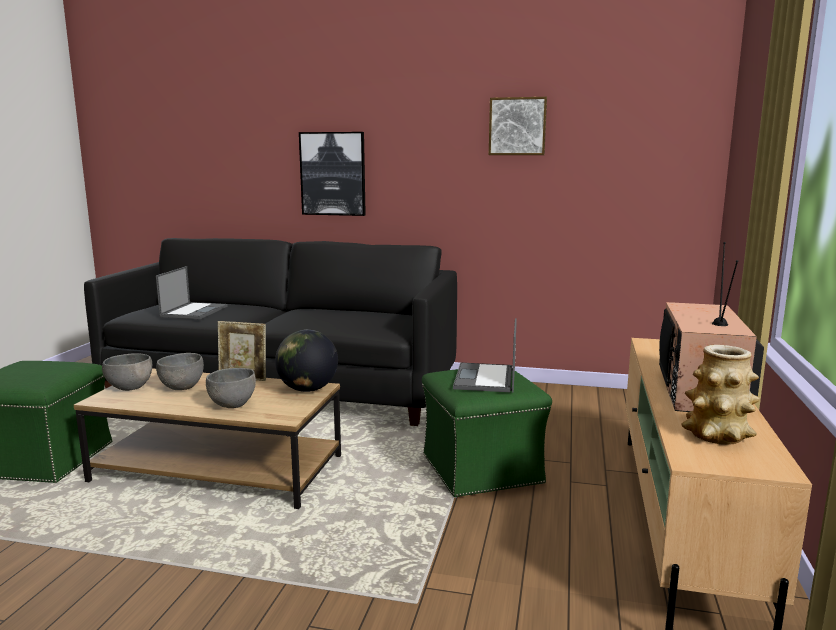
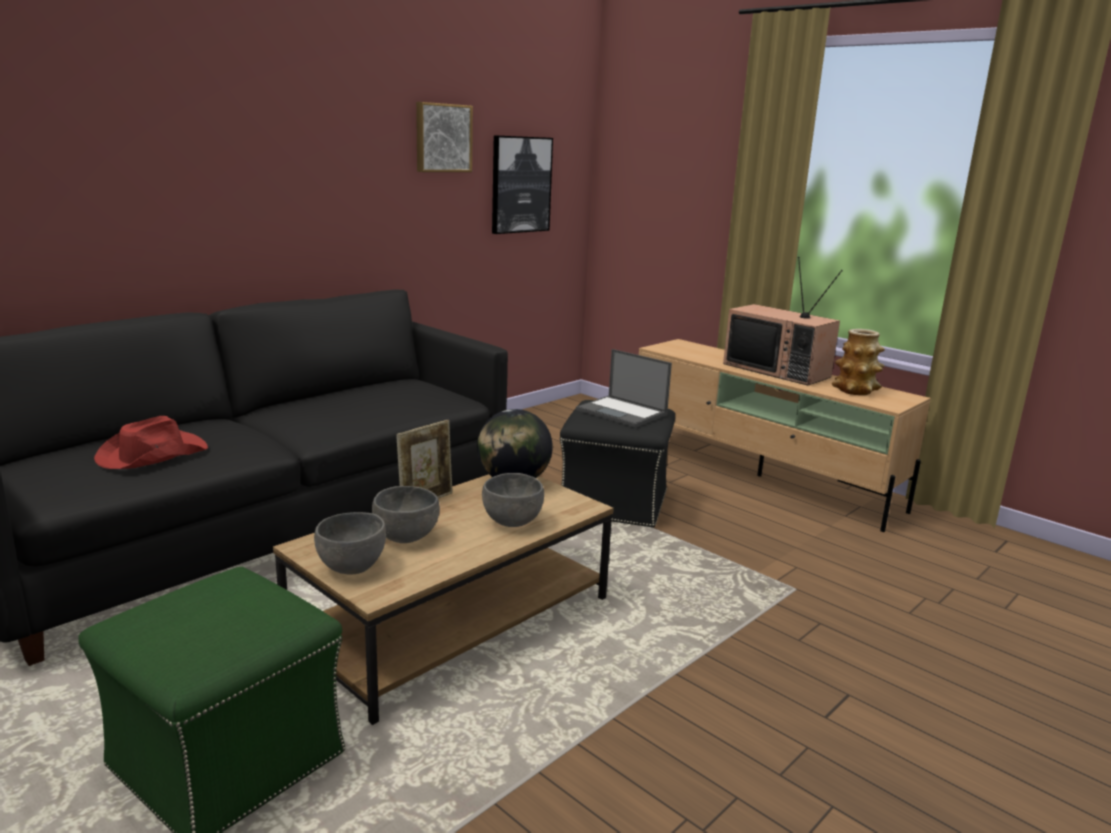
camera: 60 degrees left, 5 degrees up
(194, 311) = (151, 454): laptop -> red hat
(333, 174) = (225, 200): picture -> picture (520, 184)
(482, 469) = (615, 502): green ottoman -> black ottoman

